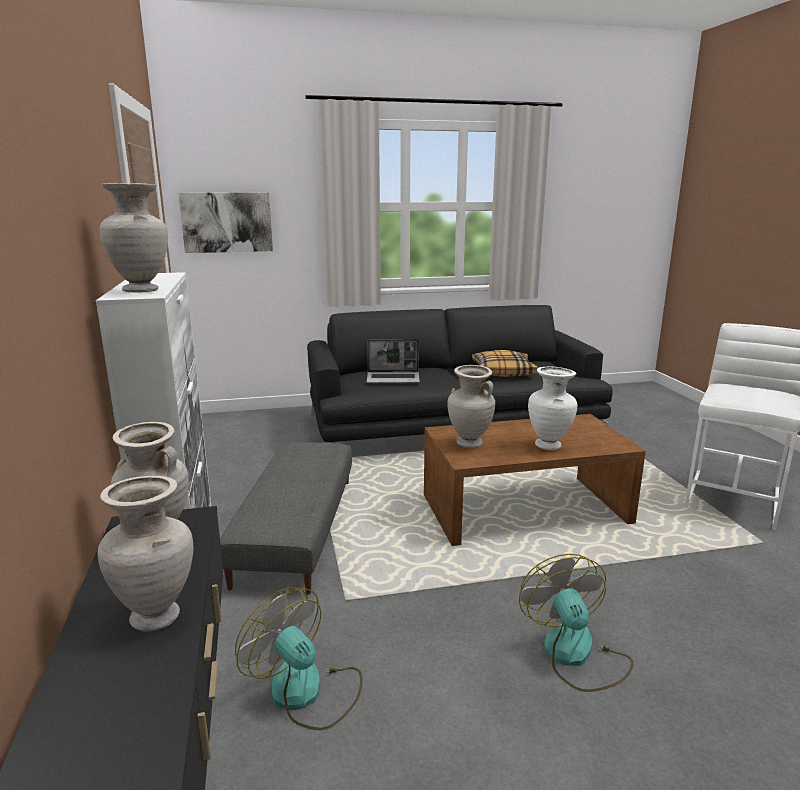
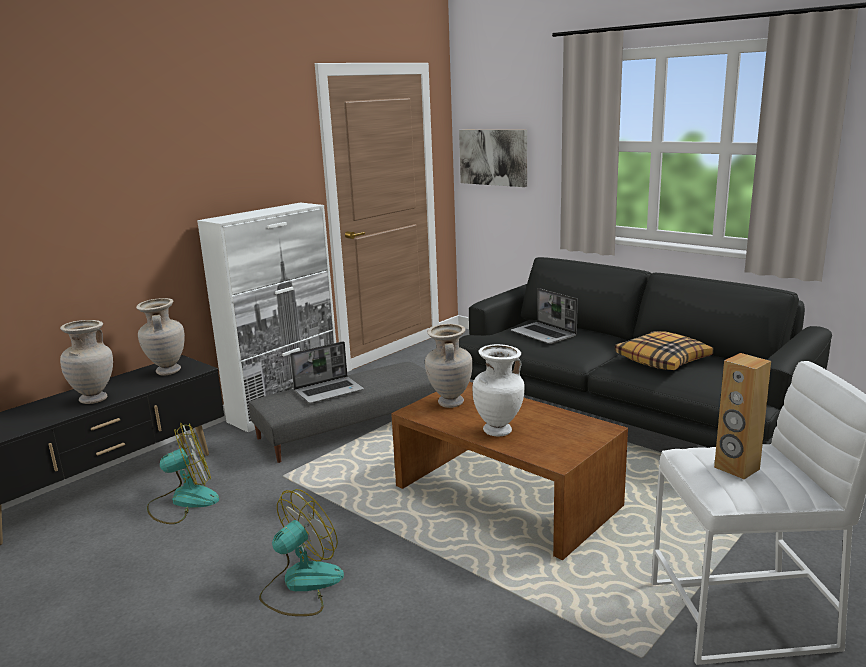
camera: 55 degrees right, 0 degrees up
(142, 291) = (235, 217): beige vase -> none
(290, 492) = (329, 391): none -> laptop
(306, 692) = (183, 501): fan -> fan turned 60 degrees clockwise
(757, 395) = (736, 468): none -> brown speaker

